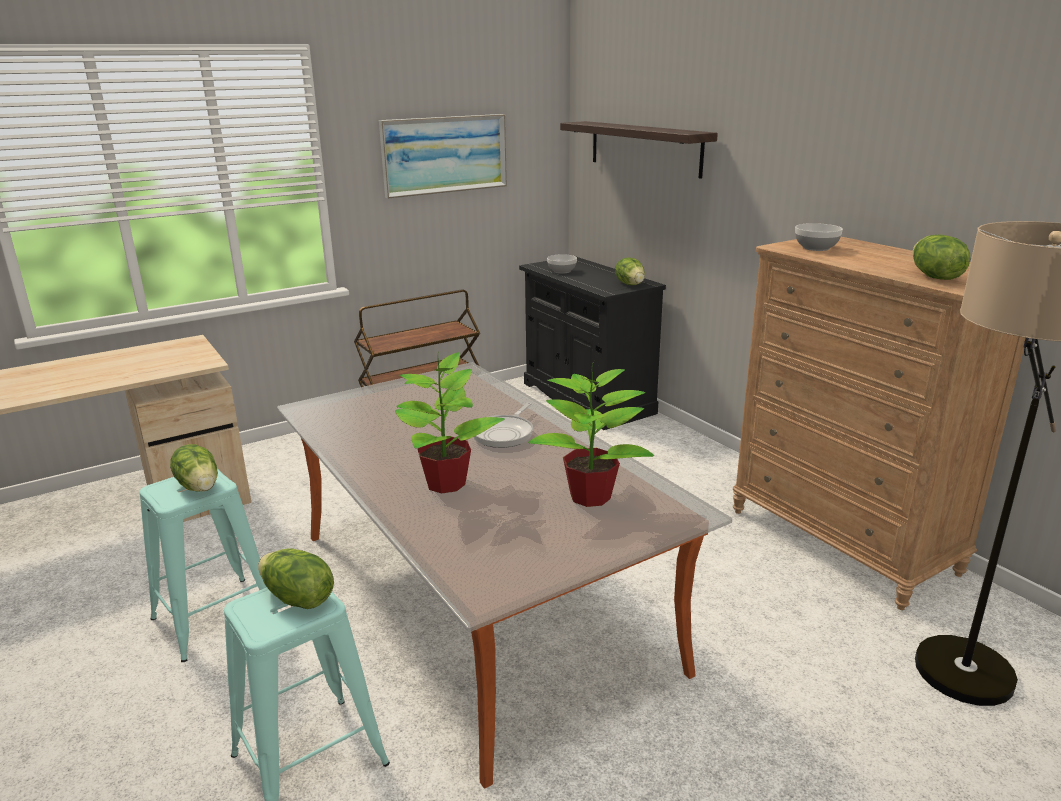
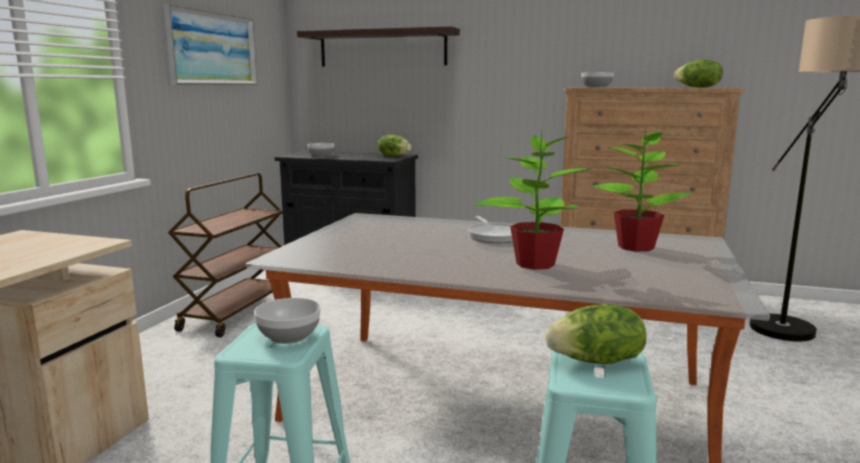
camera: 40 degrees left, 10 degrees down
(200, 486) = (288, 336): lettuce -> bowl

